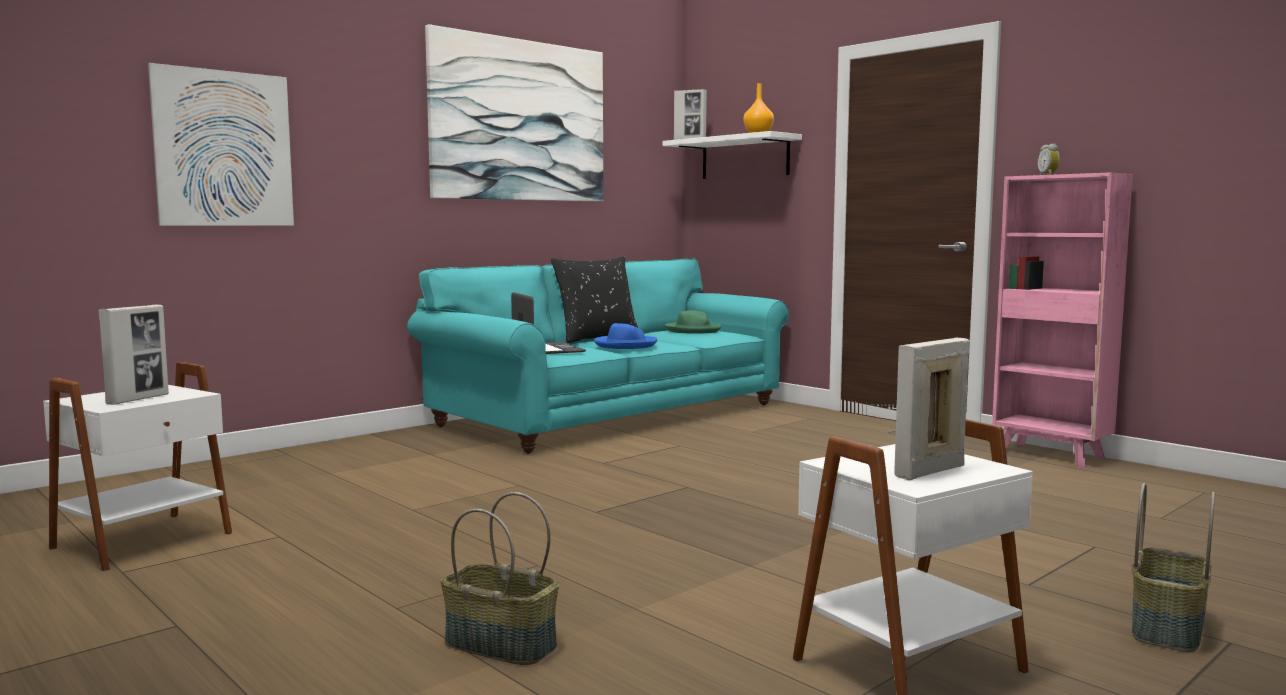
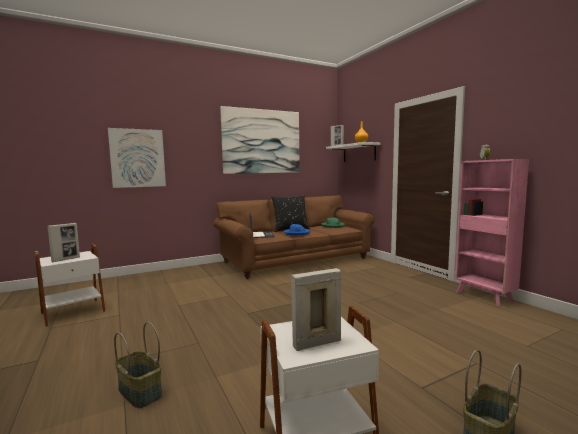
camera: 15 degrees right, 0 degrees up
(611, 415) = (296, 260): turquoise sofa -> brown sofa

